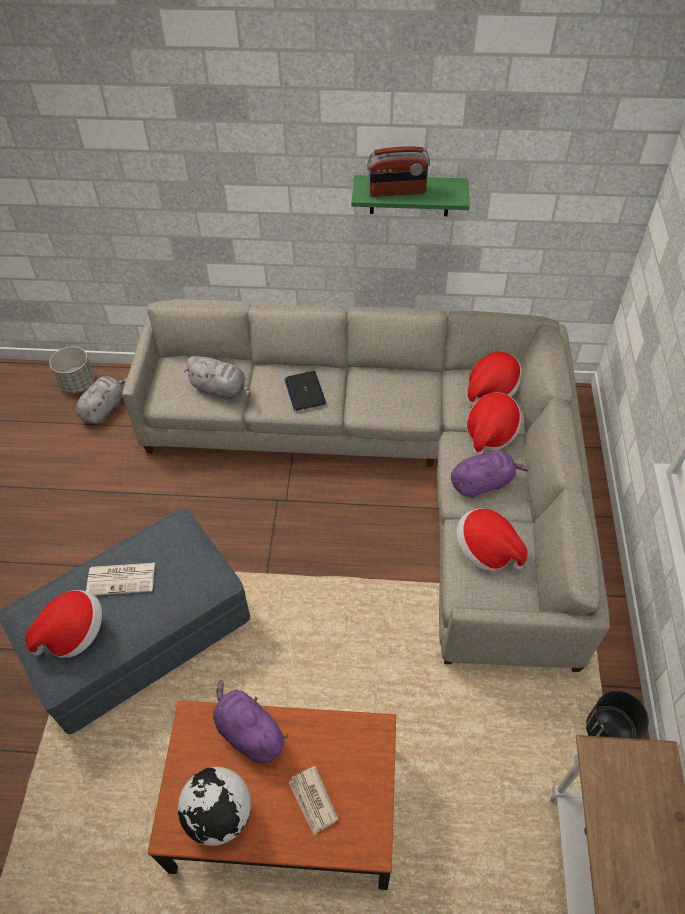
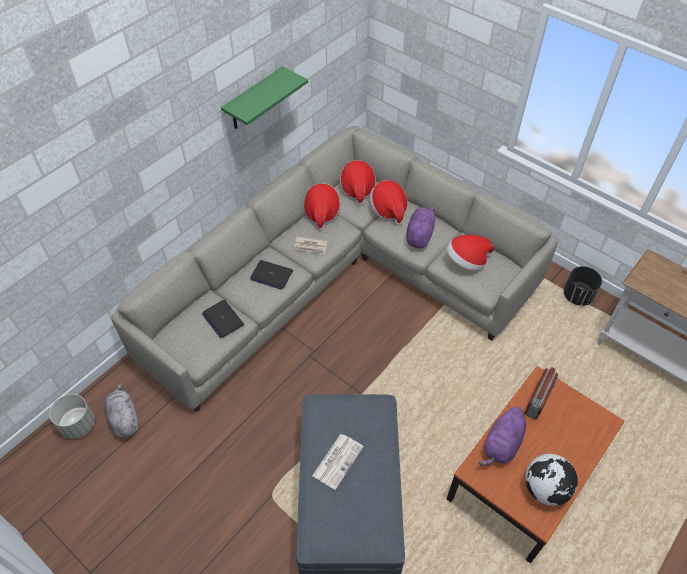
camera: 55 degrees left, 0 degrees up
(73, 633) = (360, 512): hat -> hat (322, 213)
(221, 389) = (222, 319): grey plush toy -> laptop
(248, 732) = (501, 445): purple plush toy -> purple plush toy turned 45 degrees counterclockwise
(313, 801) = (564, 435): newspaper -> newspaper (310, 246)
(397, 191) = (260, 98): radio -> radio (538, 400)

